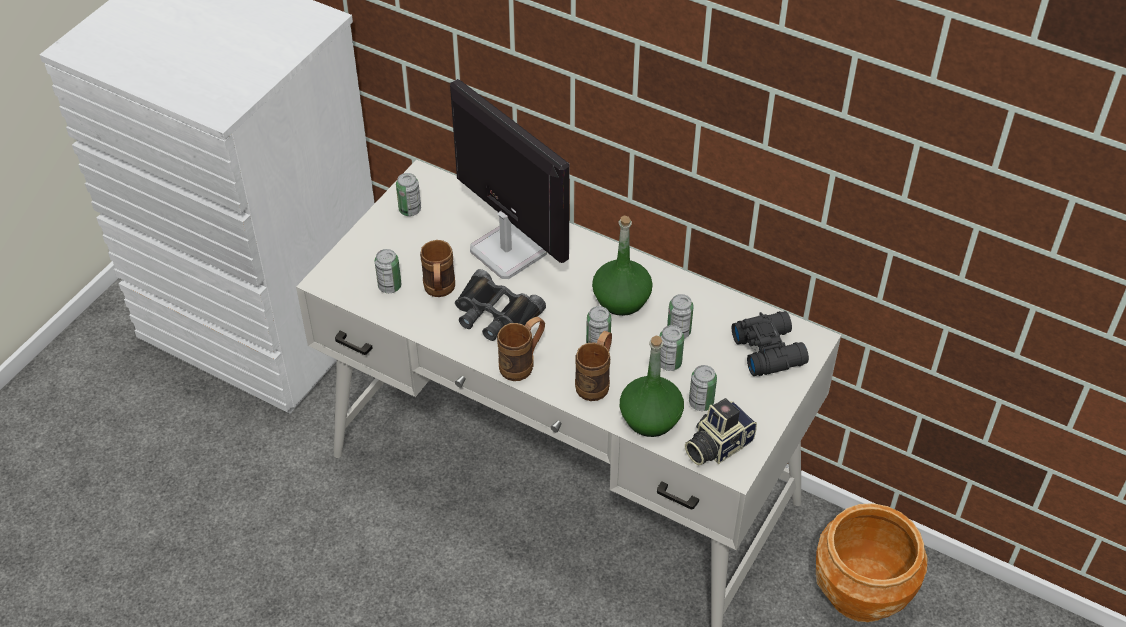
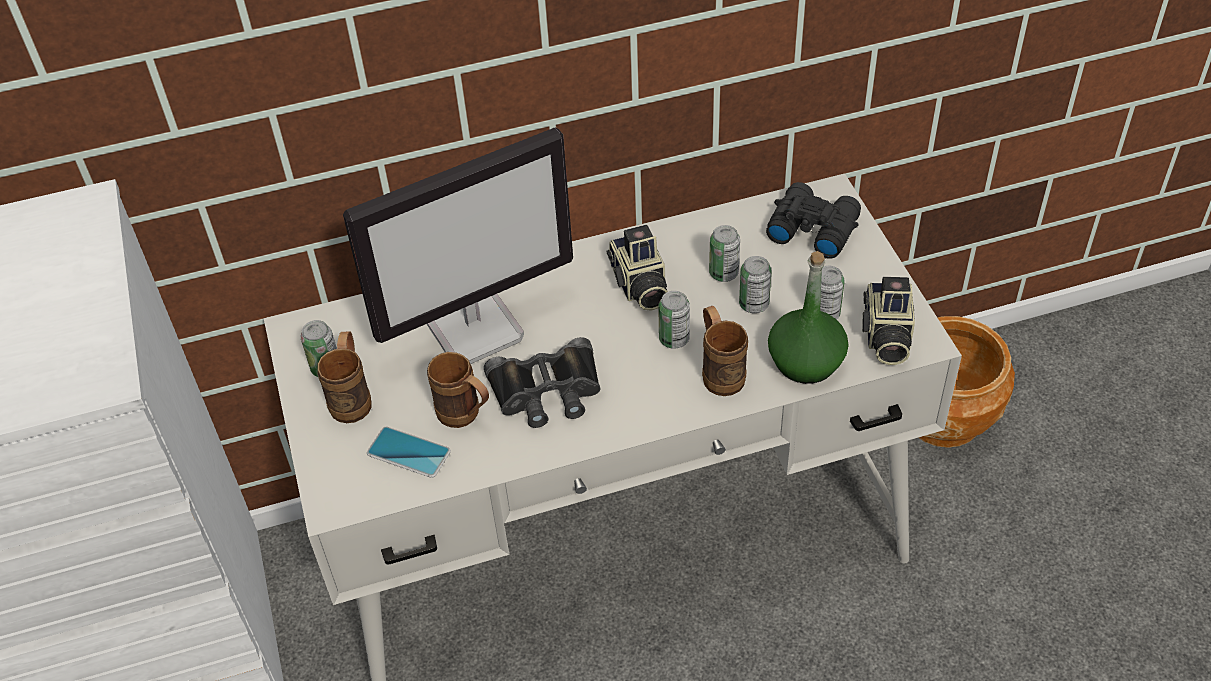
camera: 45 degrees left, 0 degrees up
(389, 286) = (408, 453): can -> phone
(507, 250) = (476, 328): monitor -> monitor turned 150 degrees clockwise
(523, 364) = (636, 412): brown mug -> brown mug (353, 397)
(622, 299) = (639, 286): green bottle -> camera

